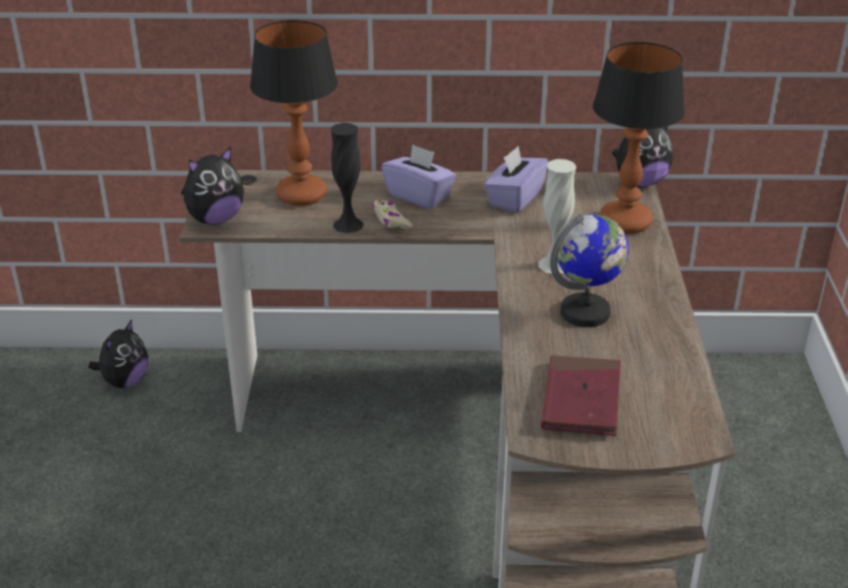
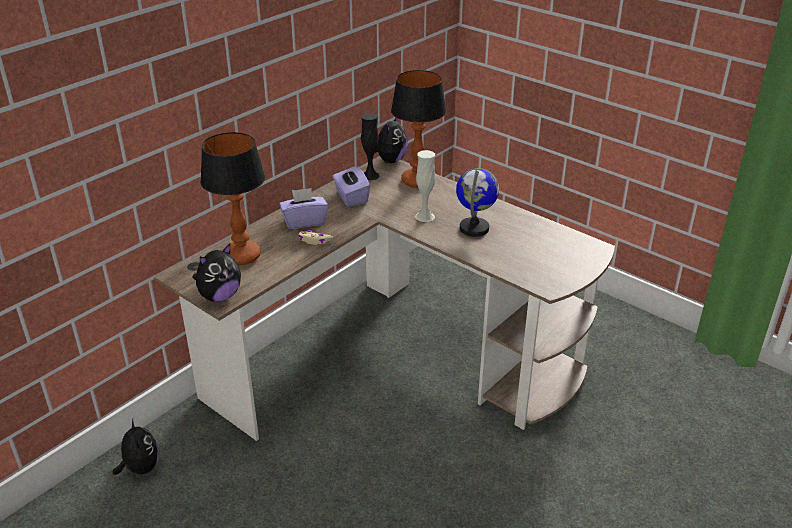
camera: 50 degrees left, 0 degrees up
(215, 219) = (219, 296): plush toy -> plush toy turned 45 degrees clockwise
(348, 225) = (298, 255): black vase -> black vase (370, 175)
(581, 400) = (537, 263): red book -> none

